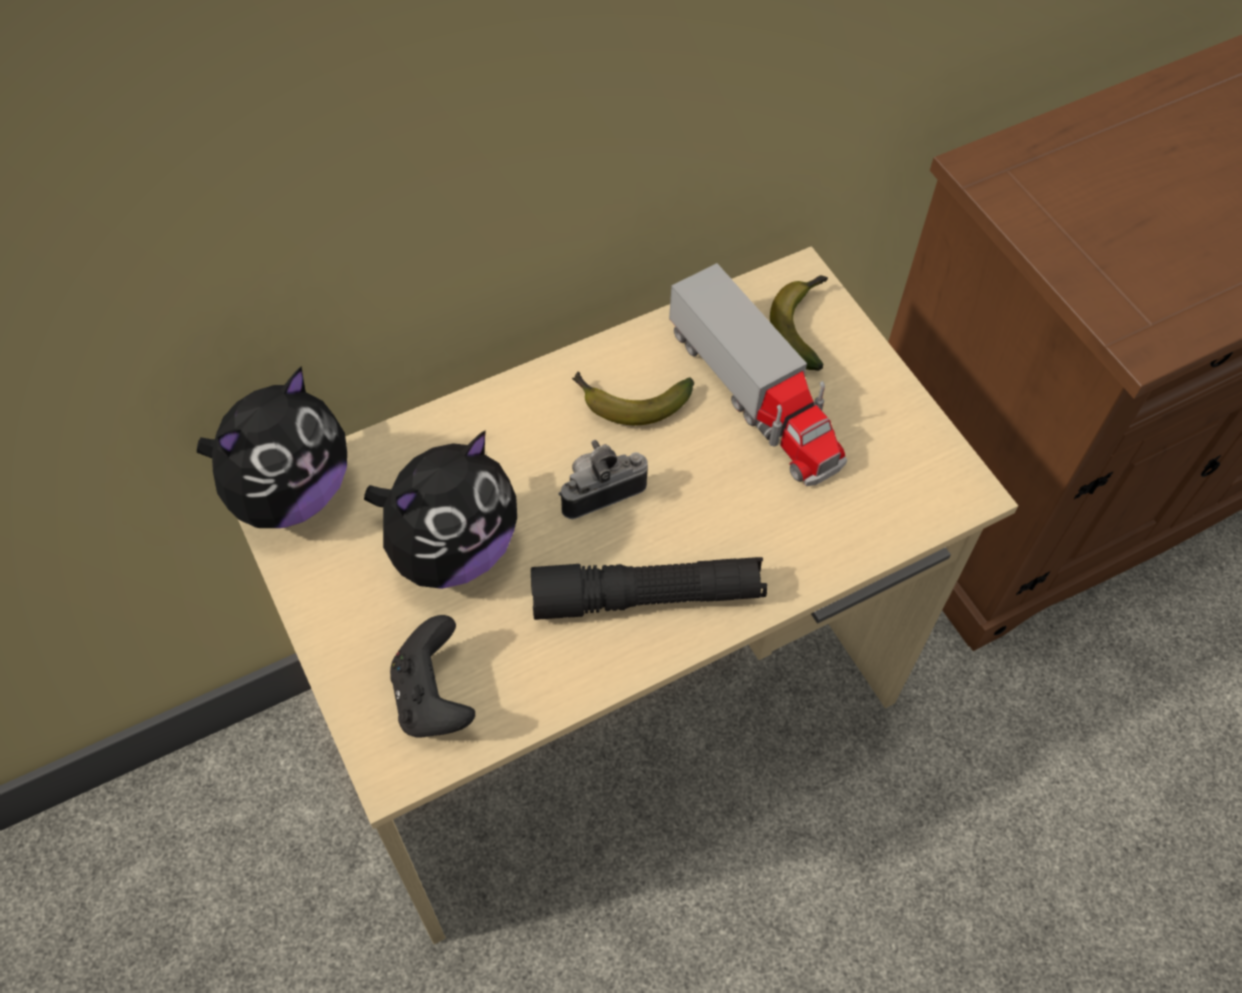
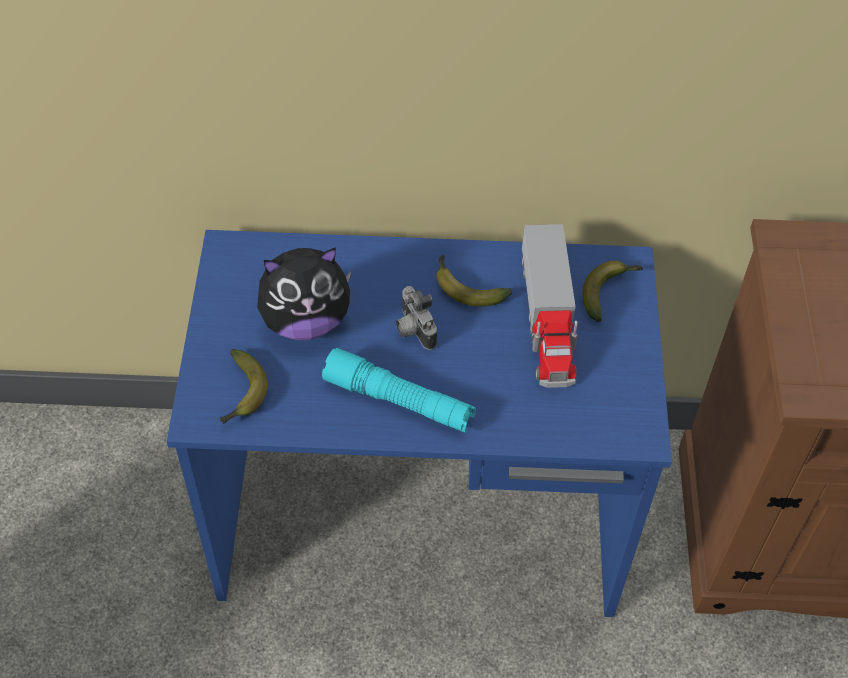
camera: 30 degrees right, 5 degrees down
(289, 493) = (237, 249): plush toy -> none
(433, 697) = (242, 394): black game controller -> banana
(600, 491) = (413, 330): camera -> camera turned 120 degrees counterclockwise
(617, 707) = (420, 521): beige desk -> blue desk
(647, 597) = (399, 401): black flashlight -> turquoise flashlight

